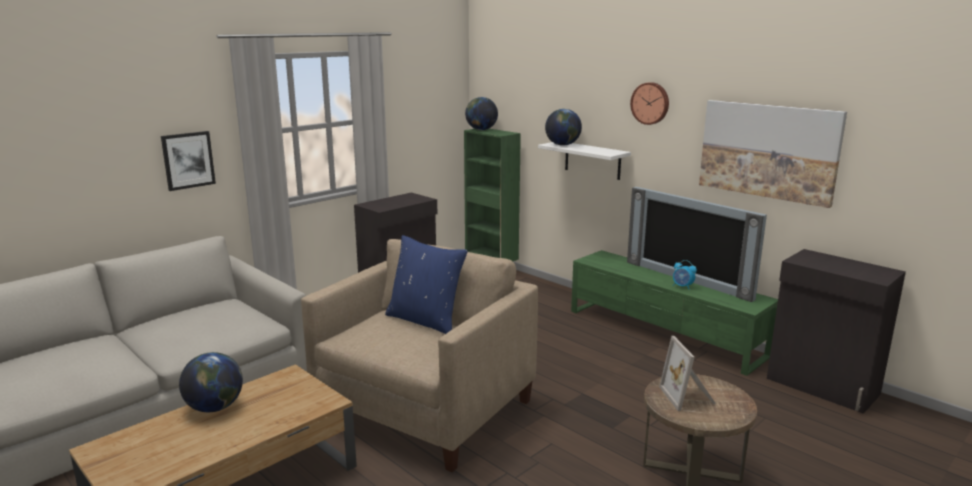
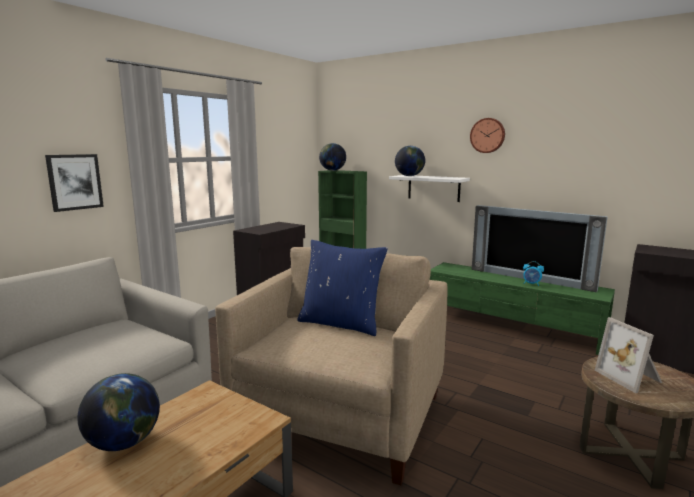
camera: 10 degrees left, 5 degrees down
(768, 151) = (600, 164): picture -> none

